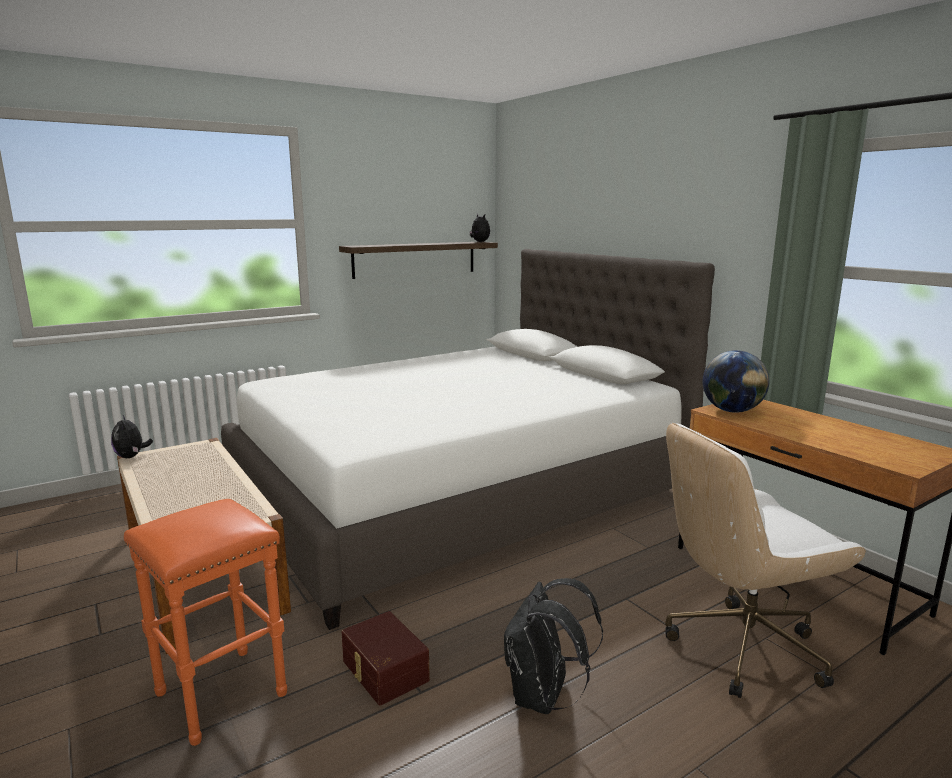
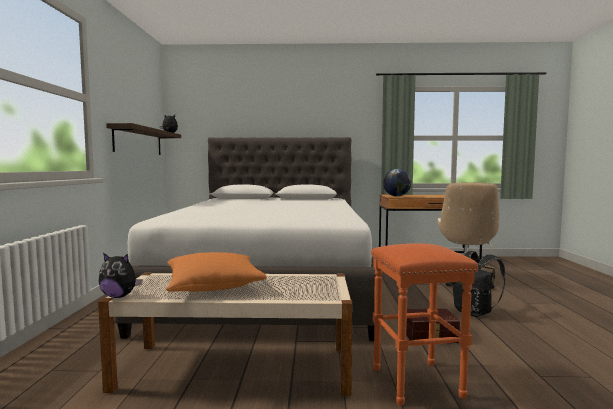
camera: 55 degrees left, 10 degrees down
(183, 475) = (214, 286): none -> orange pillow

